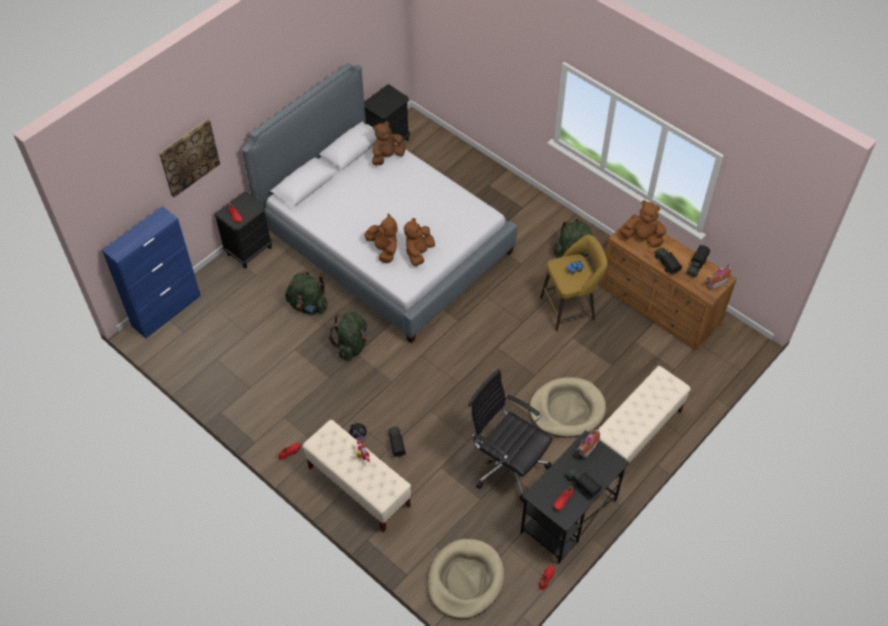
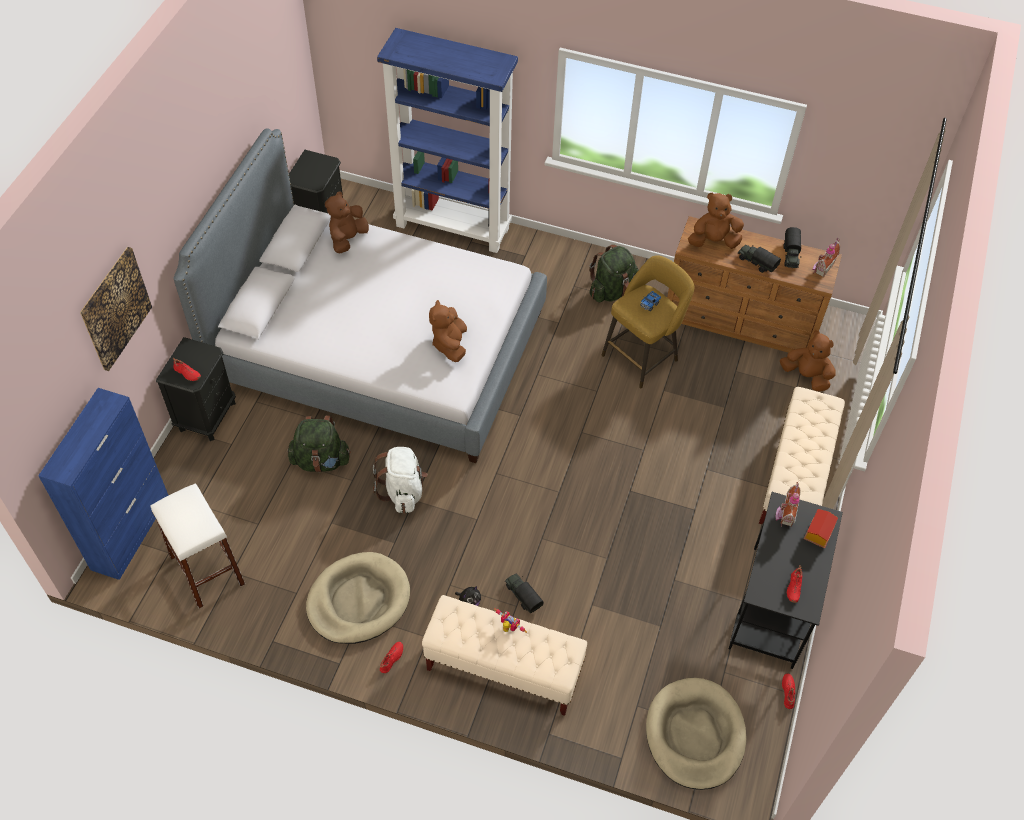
camera: 25 degrees left, 0 degrees up
(202, 352) = (207, 570): none -> white stool
(352, 345) = (403, 491): green backpack -> white backpack
(384, 250) = (404, 355): brown plush toy -> brown plush toy (806, 376)
(481, 171) = (453, 227): none -> blue bookcase
(507, 464) = (669, 570): black office chair -> none
(567, 409) = (702, 478): beige dog bed -> beige dog bed (358, 600)
(581, 484) = (804, 560): toy truck -> none
(602, 470) = (818, 533): none -> toy house

